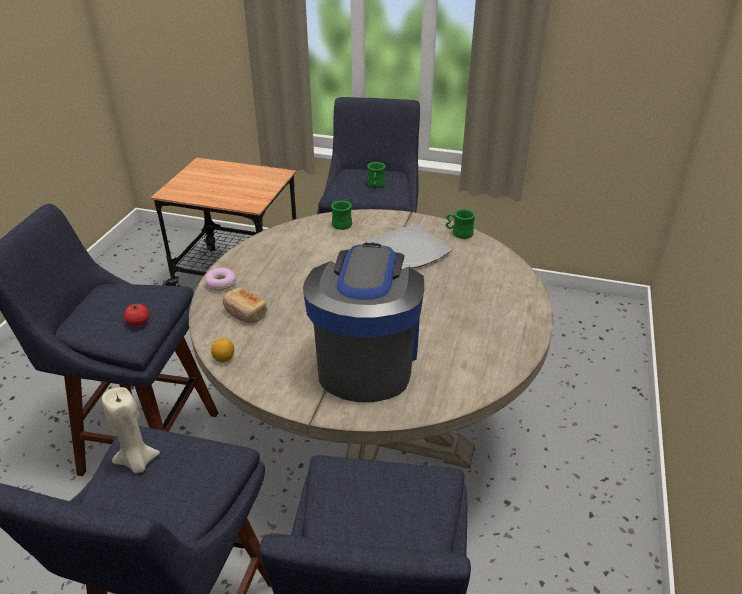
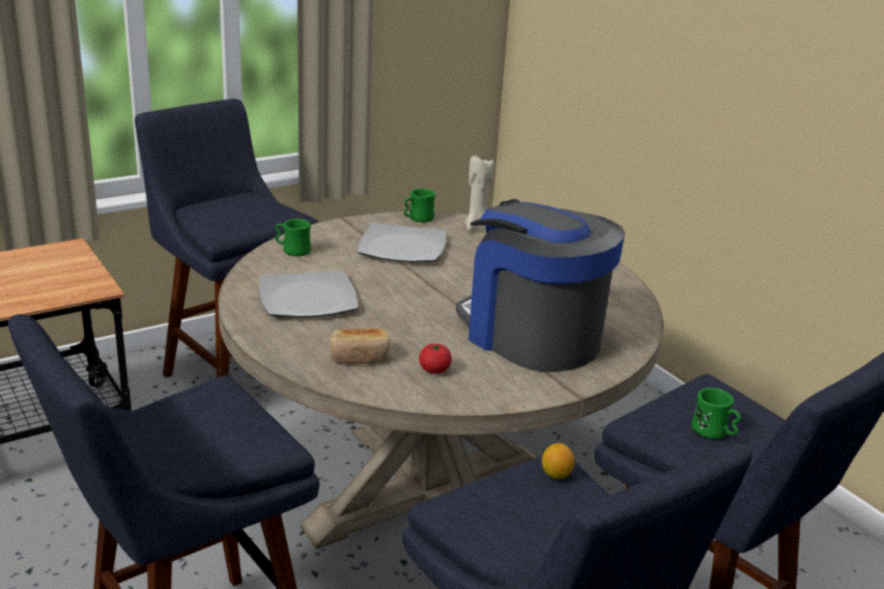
camera: 50 degrees left, 10 degrees down
(137, 462) = (500, 514): beige candle -> beige candle (477, 228)
(138, 322) = (249, 425): tomato -> tomato (434, 370)
(220, 284) = (279, 347): donut -> none
(224, 358) = (417, 398): lemon -> lemon (555, 474)
(289, 260) = (308, 299): none -> plate
(375, 185) = (251, 210): green mug -> green mug (714, 432)

